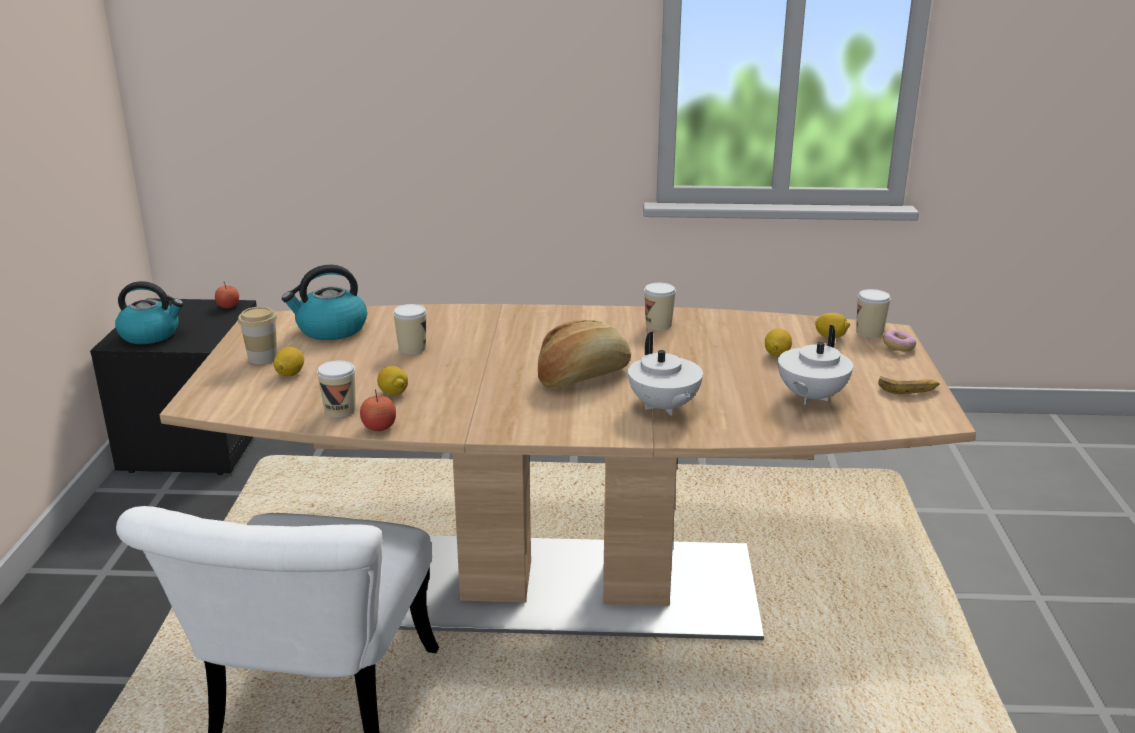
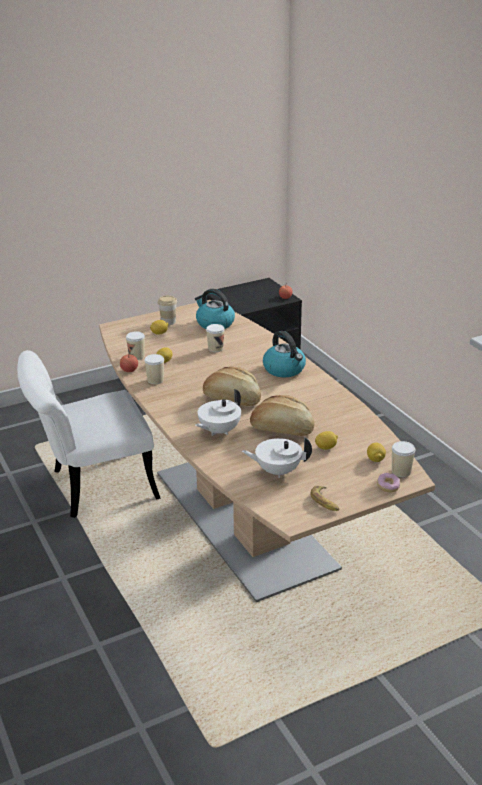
camera: 60 degrees right, 5 degrees up
(151, 335) = (234, 296): kettle -> kettle (284, 369)
(658, 325) = (324, 401): cup -> cup (155, 380)
(705, 367) = (282, 429): none -> bread

